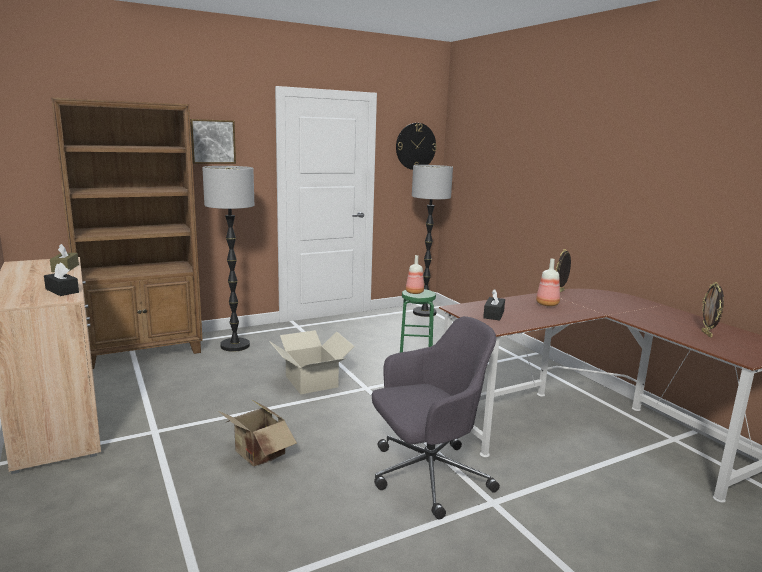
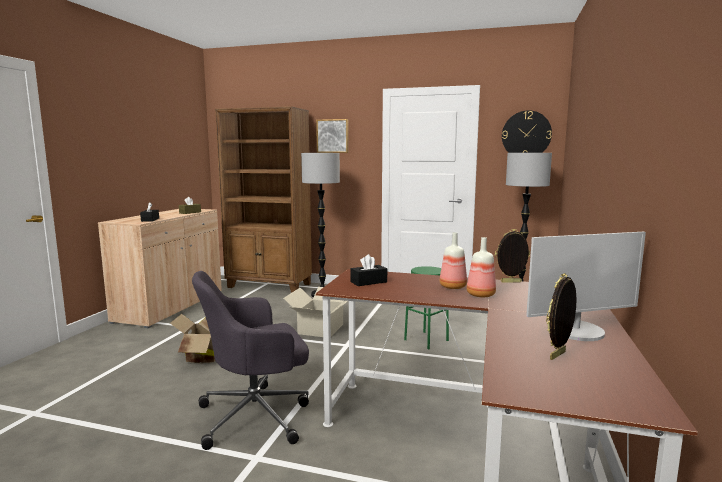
camera: 45 degrees right, 5 degrees down
(414, 292) = (424, 269): bottle -> bottle (480, 295)
(426, 476) = (257, 415): grey office chair -> grey office chair turned 135 degrees clockwise
(673, 317) = (576, 331): none -> monitor

